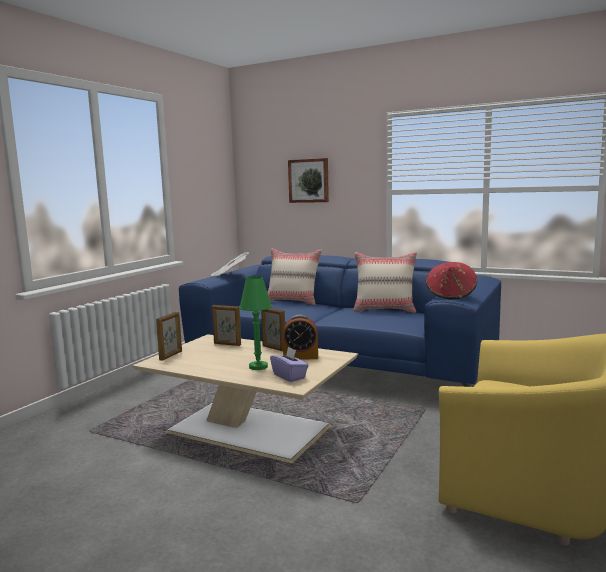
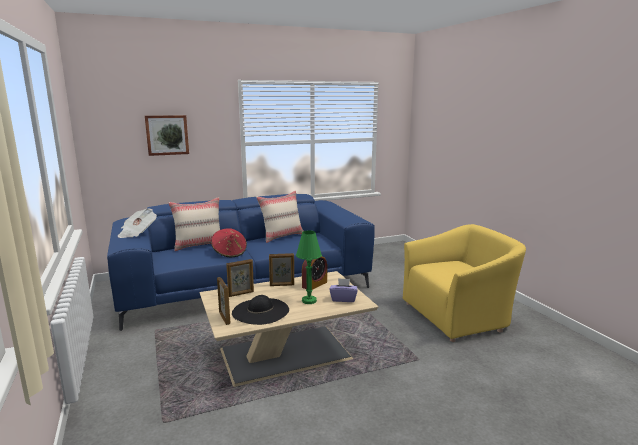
camera: 50 degrees left, 5 degrees up
(204, 360) = (260, 311): none -> black hat
(451, 295) = (349, 218): red hat -> red hat (229, 253)

